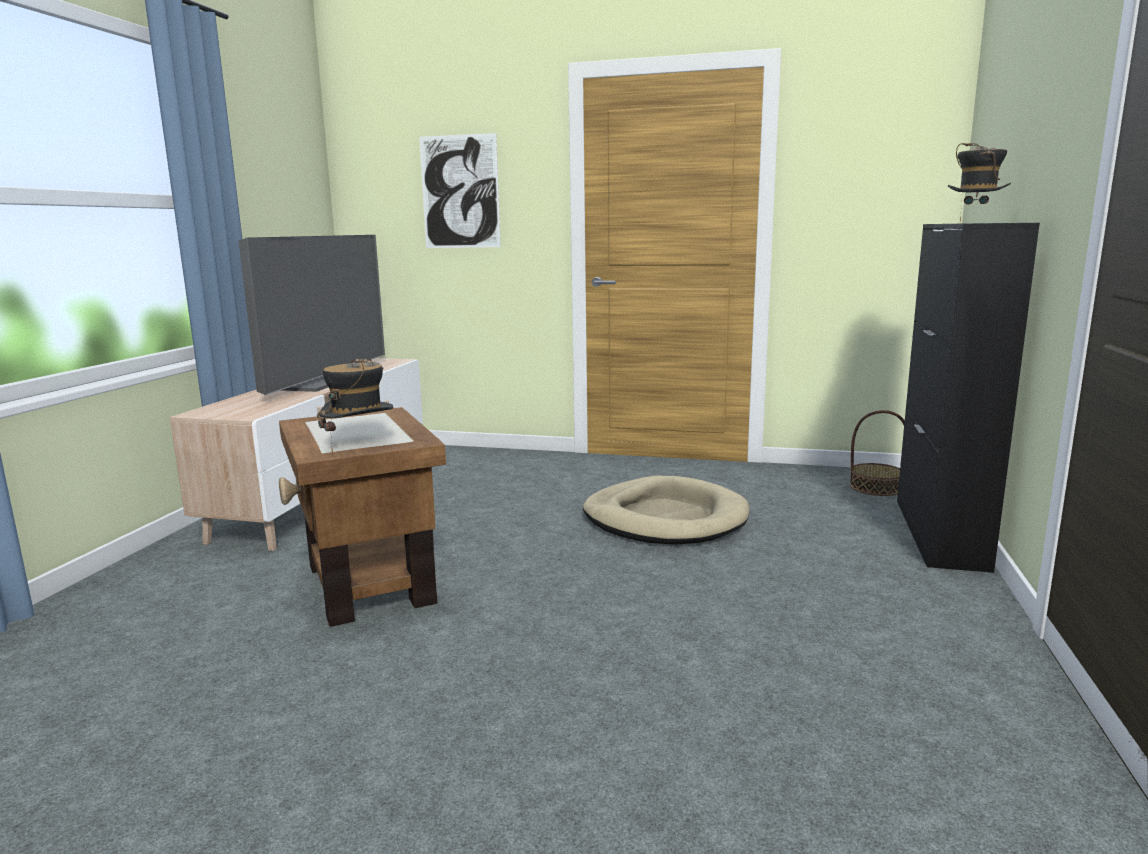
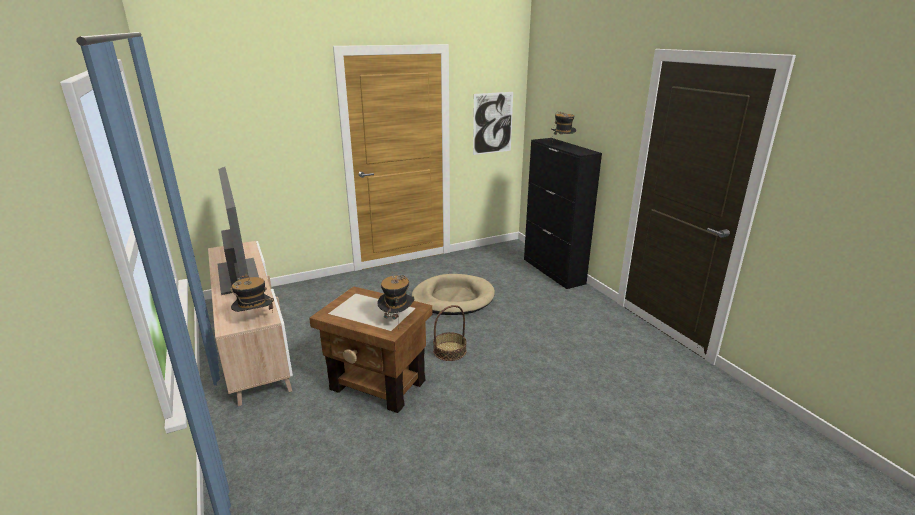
camera: 40 degrees left, 10 degrees up
(236, 413) = (255, 320): none -> hat
(460, 192) = (265, 127): picture -> picture (492, 123)
(876, 487) = (509, 254): basket -> basket (449, 351)

